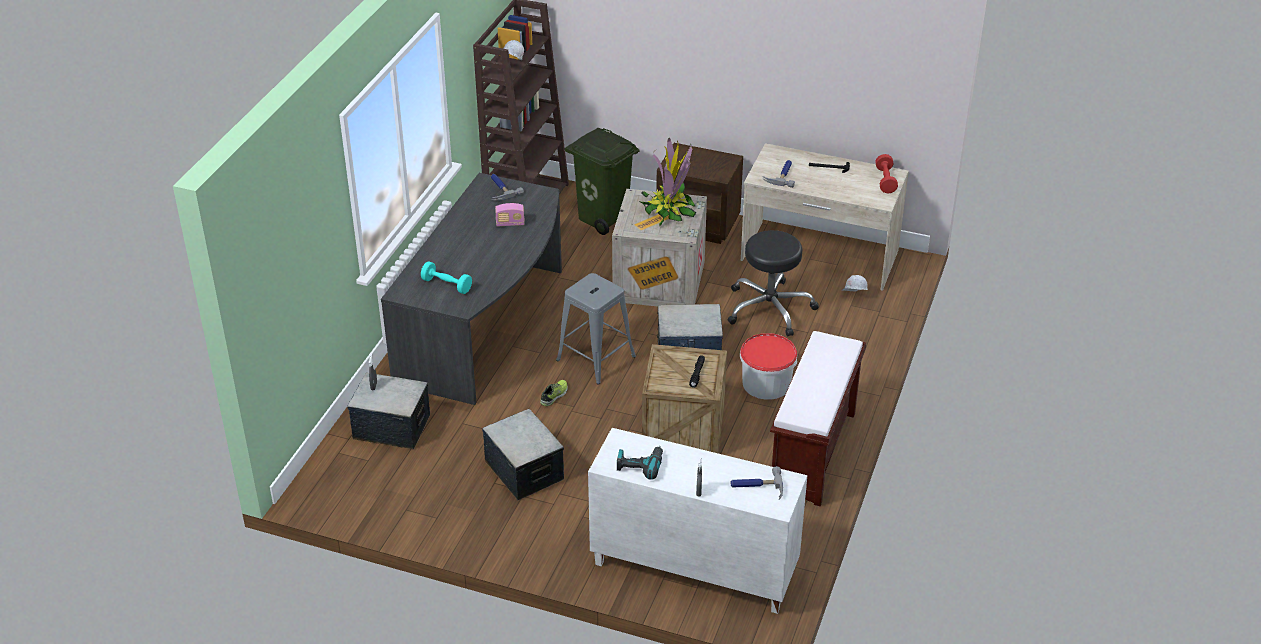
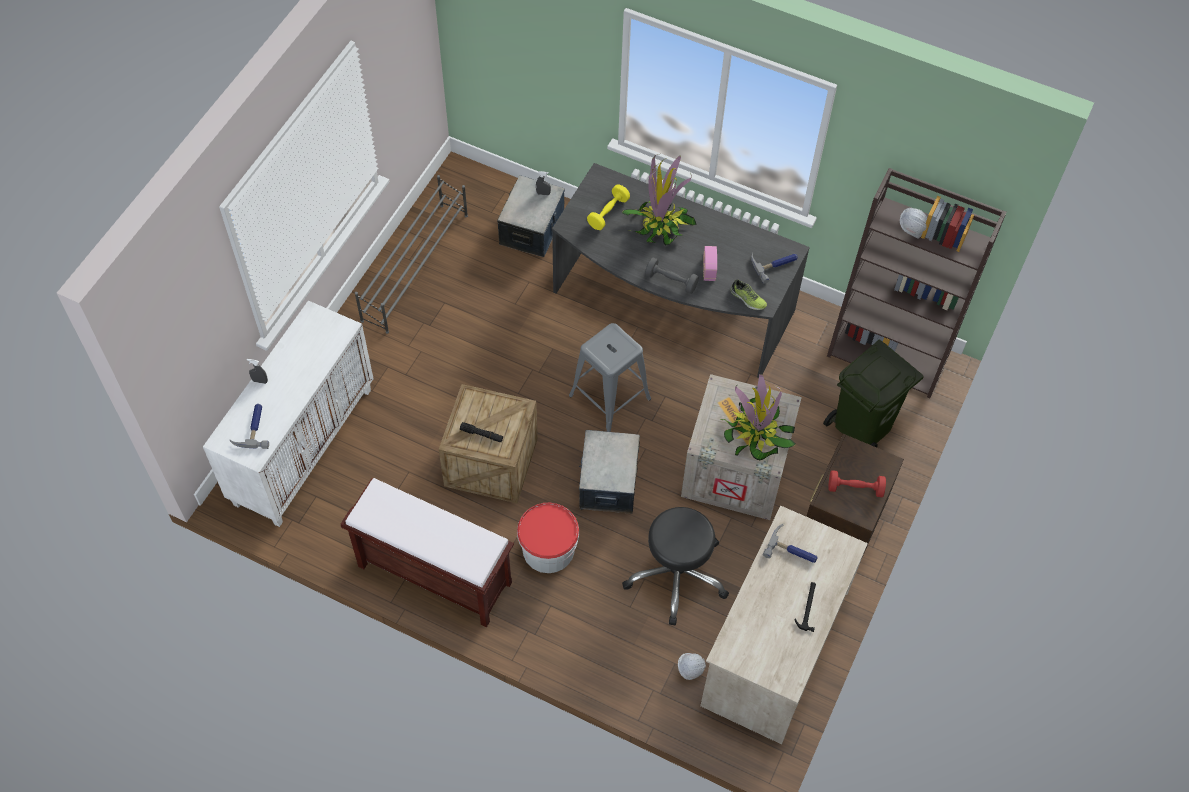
camera: 95 degrees right, 20 degrees up
(447, 285) = (608, 213): turquoise dumbbell -> yellow dumbbell
(447, 511) = (416, 267): none -> grey shoe rack
(459, 253) = (660, 224): none -> potted plant
(524, 470) = (456, 326): storage box -> none
(526, 243) = (671, 281): none -> grey dumbbell
(554, 396) = (556, 357): shoe -> shoe (747, 299)
(640, 465) = (305, 339): power drill -> none
(885, 181) = (774, 668): red dumbbell -> red dumbbell (855, 488)

